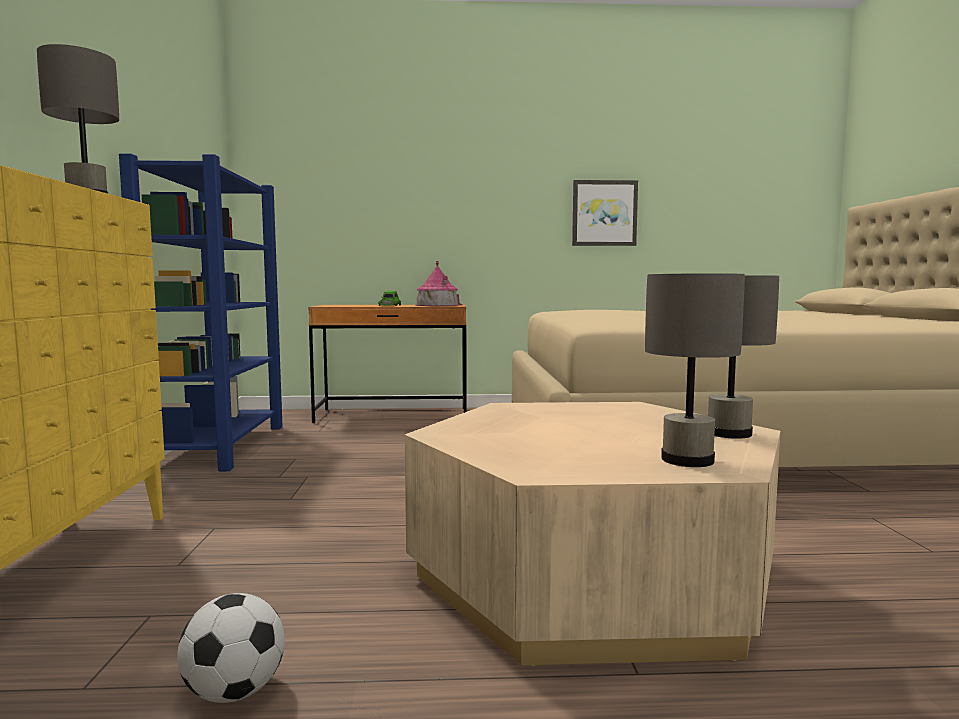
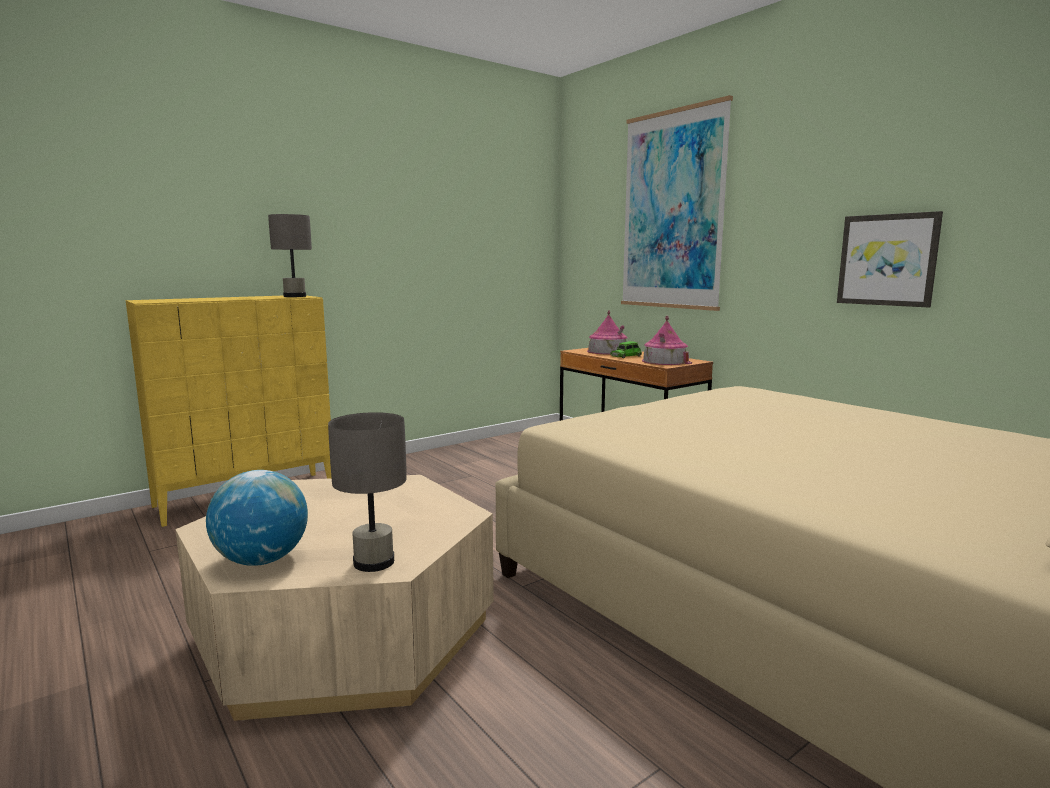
camera: 55 degrees right, 5 degrees up
(220, 446) = (466, 452): blue bookcase -> none
(234, 692) = (152, 580): football -> none
(354, 305) = (607, 351): none -> toy house
(404, 164) = (672, 211): none -> picture
(686, 460) = (262, 560): grey table lamp -> globe

